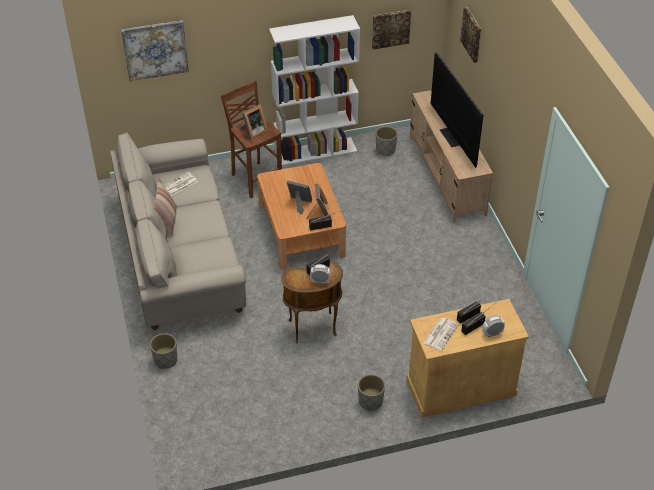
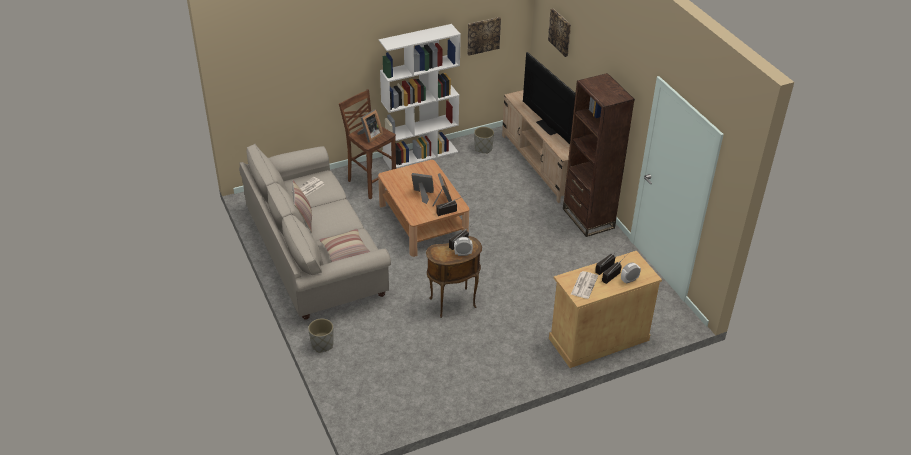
camera: 10 degrees left, 5 degrees down
(155, 50) = (277, 64): picture -> none
(203, 262) = (345, 251): none -> pillow
(370, 401) = (520, 359): grey planter -> none
(482, 244) = (588, 218): none -> brown bookcase

